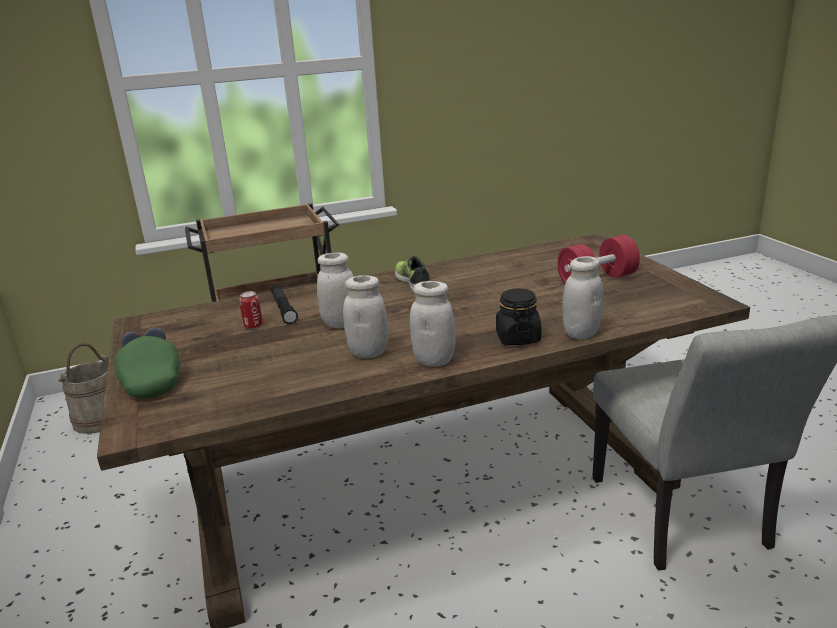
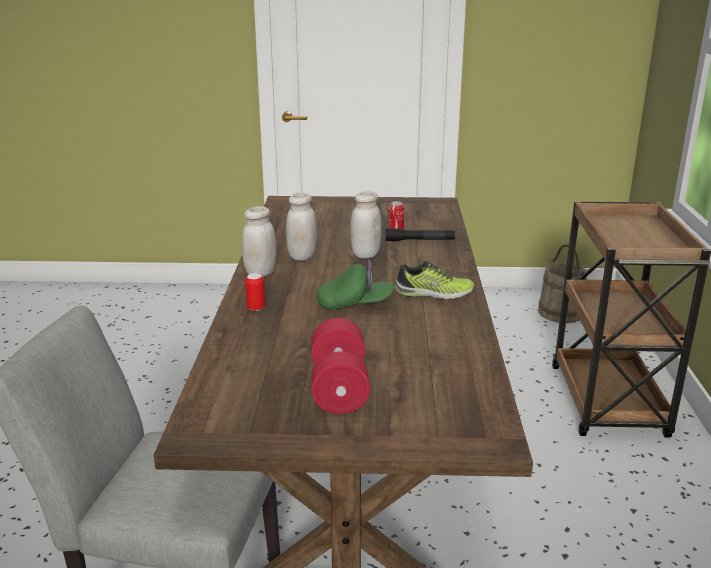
camera: 110 degrees right, 0 degrees up
(152, 381) = (338, 204): green cap -> green cap (354, 304)
(517, 338) = (256, 308): black jar -> can
(581, 333) = (228, 335): white jar -> none

